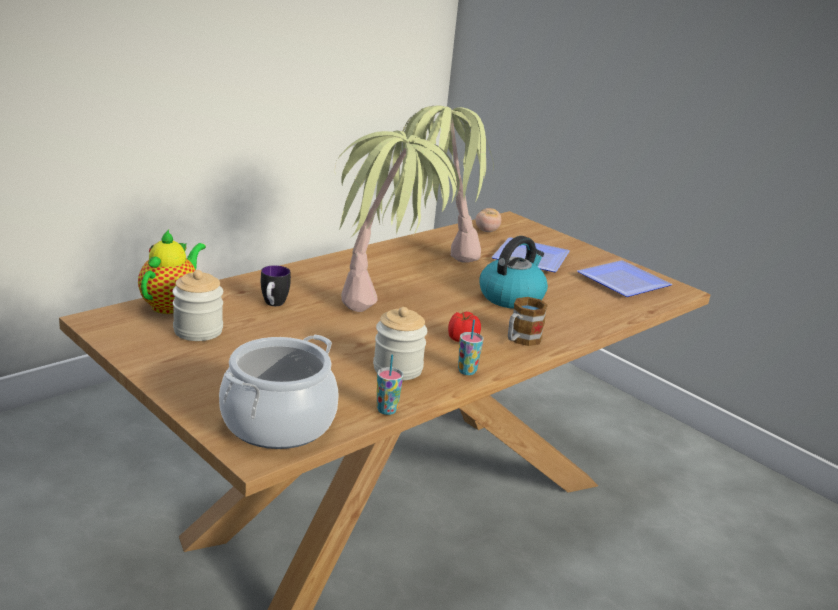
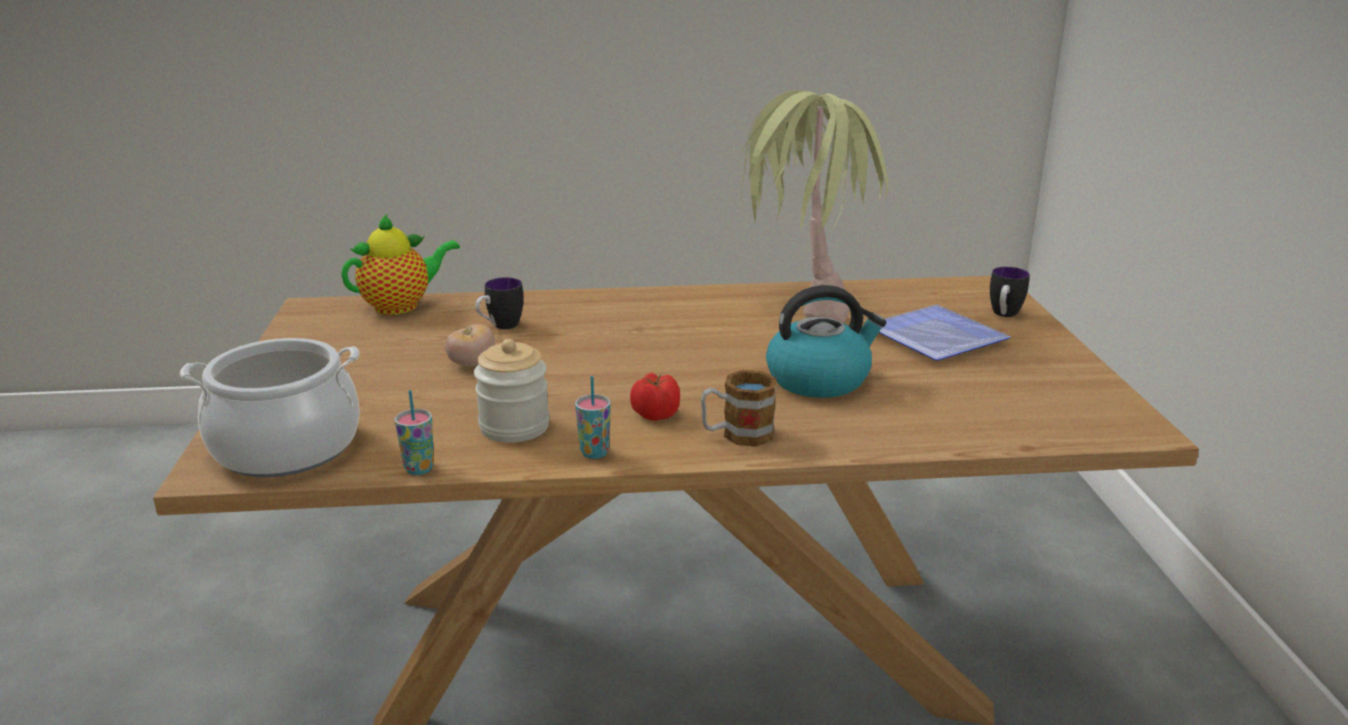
camera: 40 degrees right, 0 degrees up
(198, 331) = (380, 336): jar -> none
(387, 298) = (644, 346): potted plant -> none
(486, 231) = (924, 294): tomato -> tomato (471, 364)
(543, 237) = (1003, 315): none -> mug
(623, 281) = (1048, 395): plate -> none

